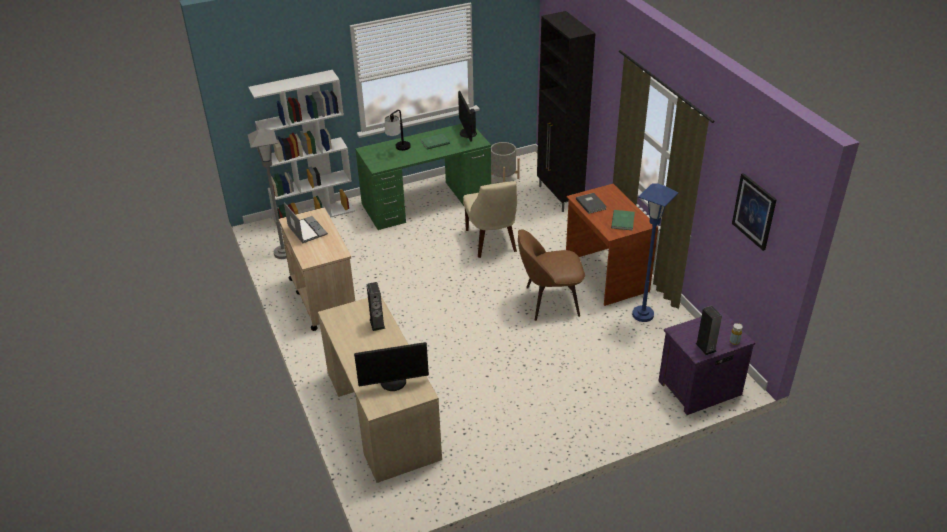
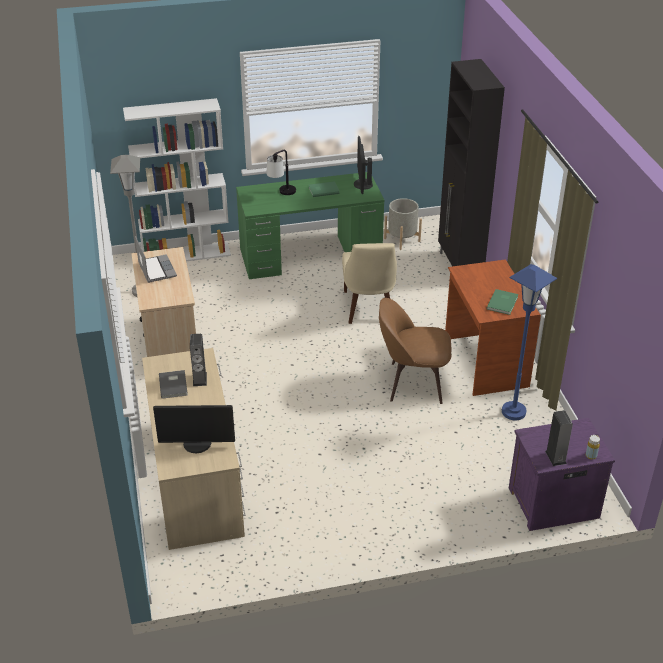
camera: 10 degrees right, 0 degrees up
(591, 204) = (473, 279): grey book -> grey book (174, 385)
(754, 211) = (630, 310): picture -> none

